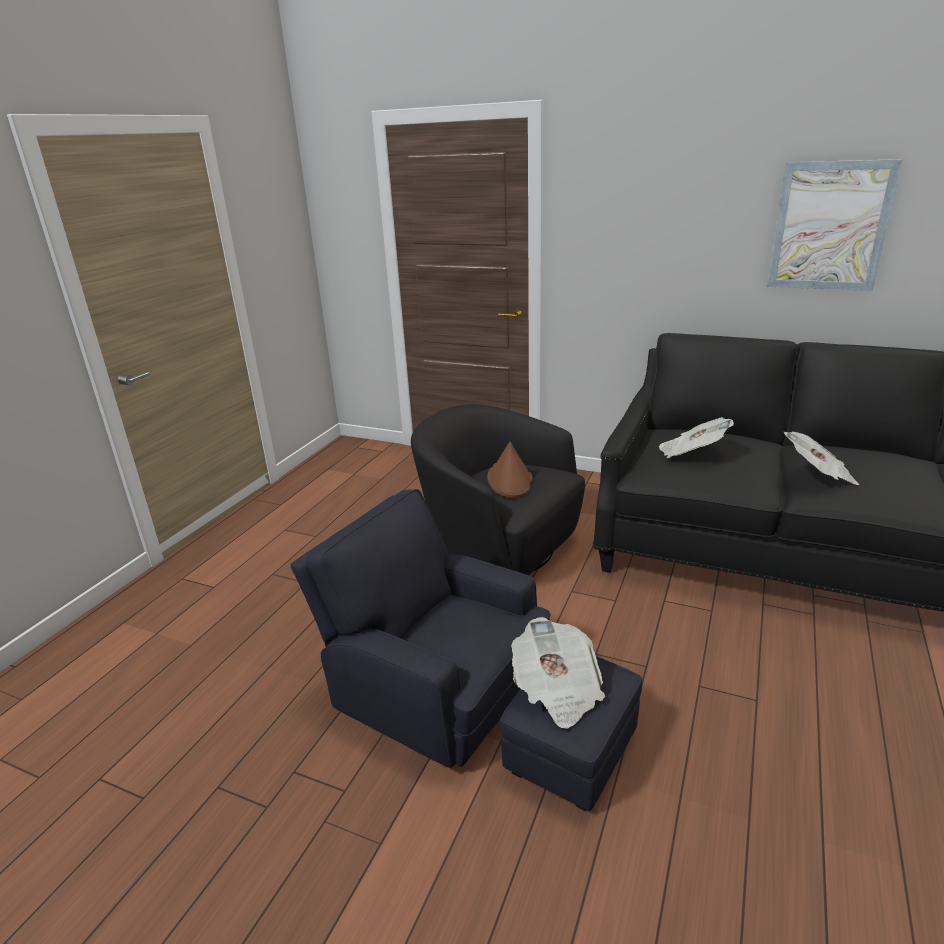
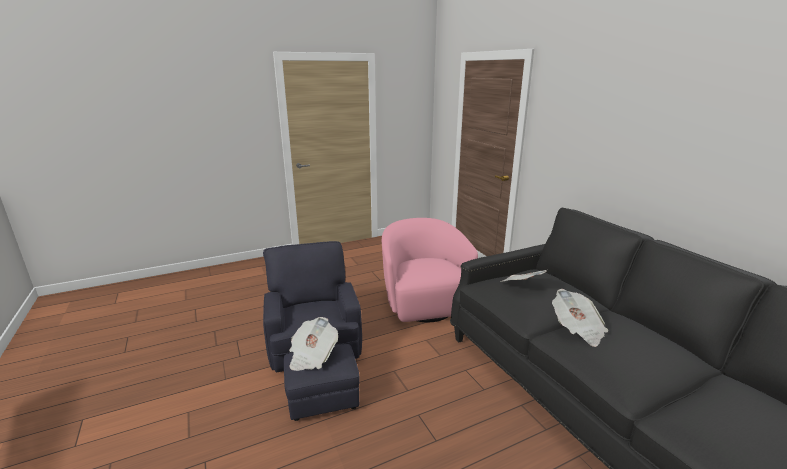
camera: 40 degrees right, 5 degrees down
(498, 546) = (424, 304): black armchair -> pink armchair
(510, 480) = (426, 265): brown hat -> none
(829, 226) = (696, 153): picture -> none

